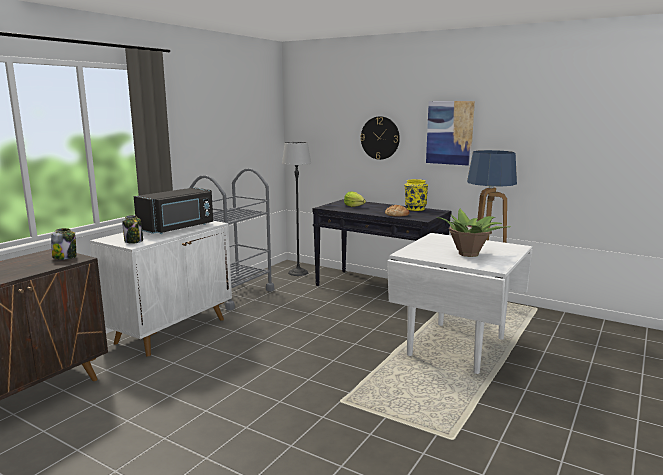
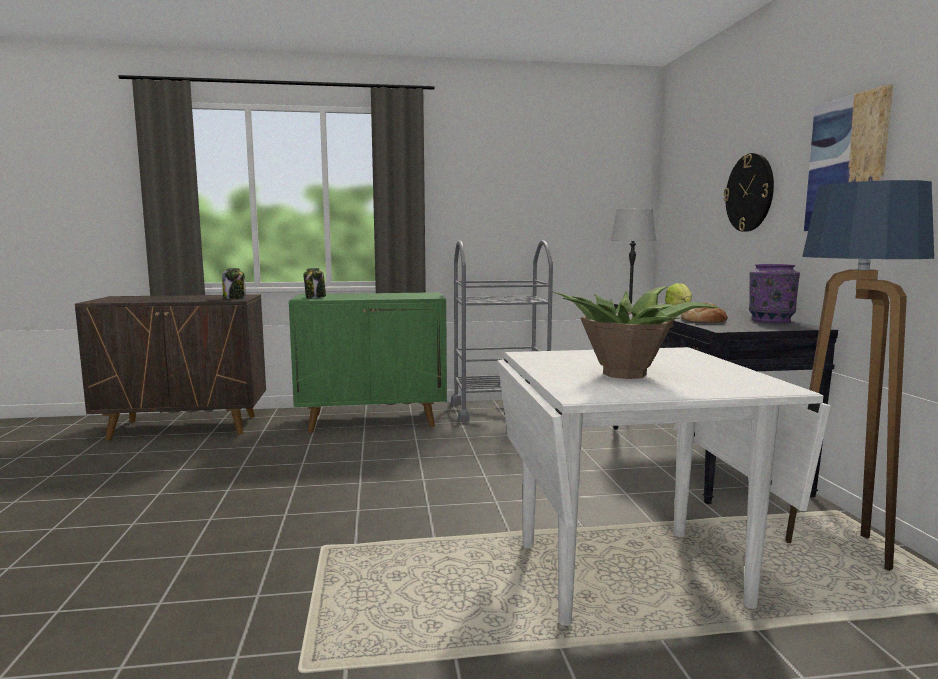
camera: 50 degrees right, 5 degrees down
(172, 330) = (373, 420): white cabinet -> green cabinet
(178, 228) = (387, 296): black microwave -> none
(415, 209) = (770, 320): yellow vase -> purple vase

